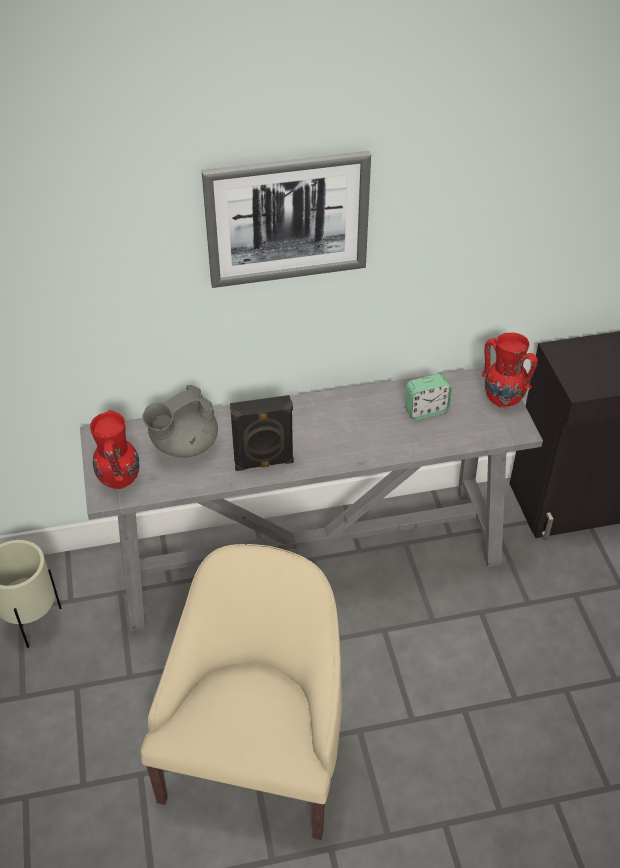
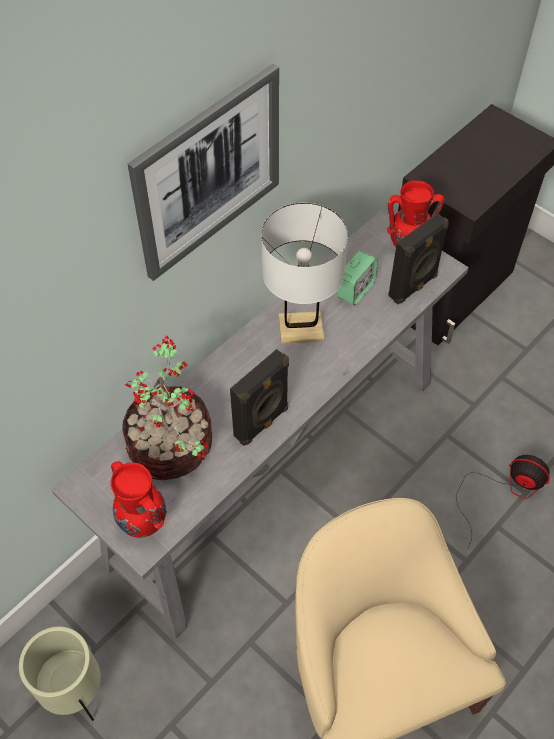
camera: 35 degrees left, 10 degrees up
(183, 445) = (172, 448): grey teapot -> potted plant
(355, 415) = (300, 329): none -> white table lamp
(479, 431) = (414, 287): none -> black speaker
(496, 686) = (504, 491): none -> fan

